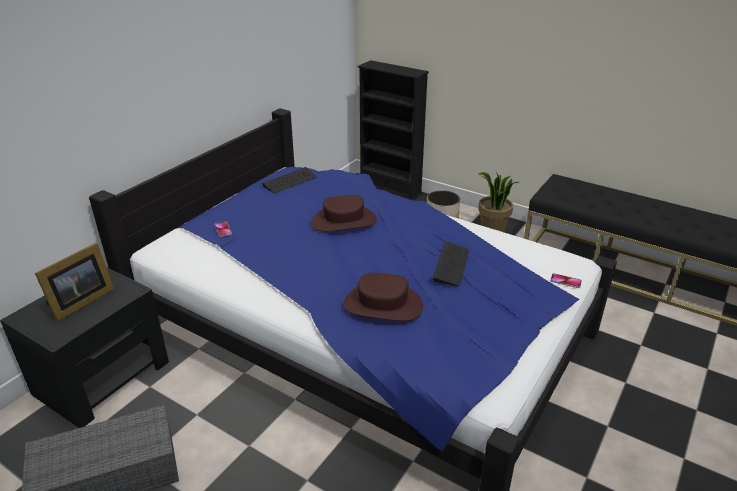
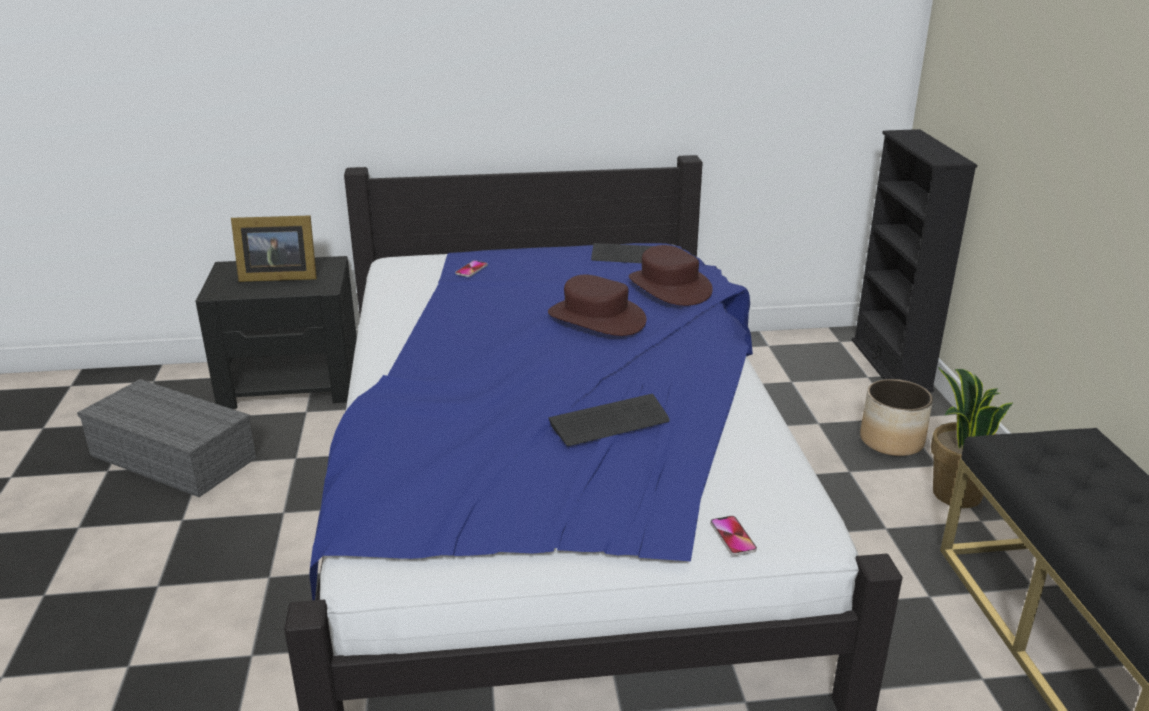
camera: 50 degrees right, 5 degrees down
(383, 305) = (451, 411): brown hat -> brown hat (669, 287)

